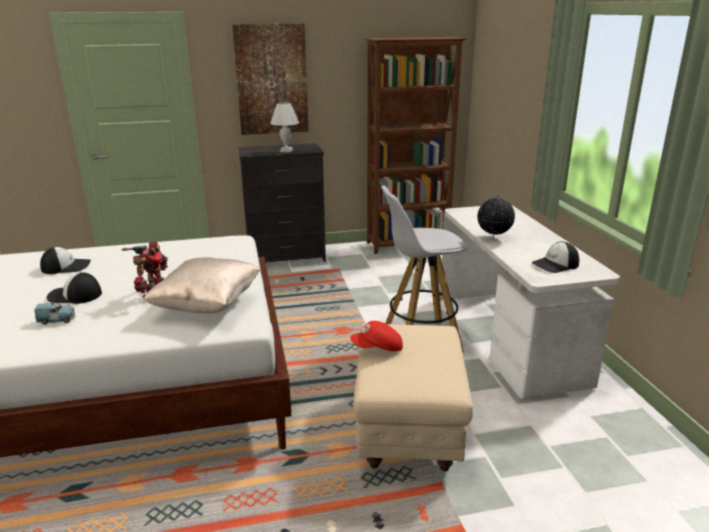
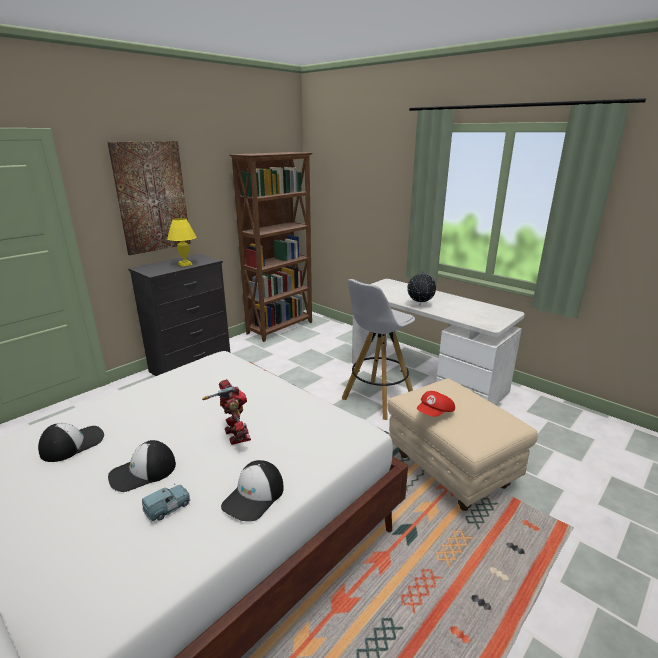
camera: 35 degrees left, 0 degrees up
(207, 305) = (303, 427): beige pillow -> none
(286, 150) = (185, 264): white table lamp -> yellow table lamp
(555, 264) = (483, 314): cap -> cap (254, 496)

